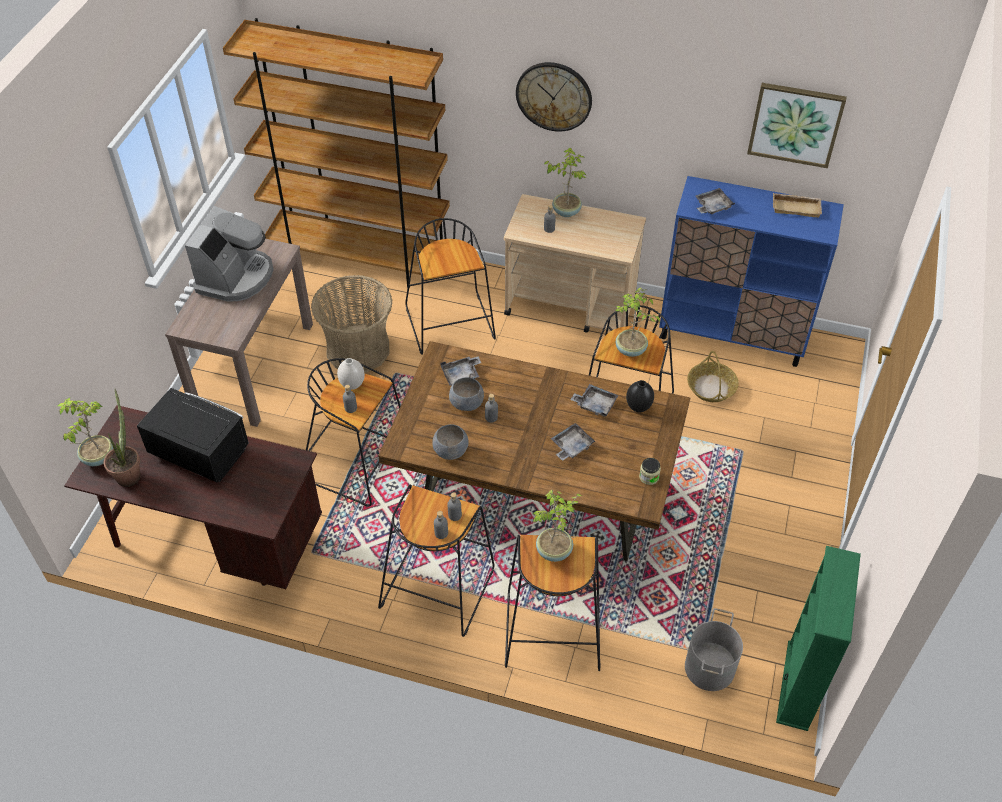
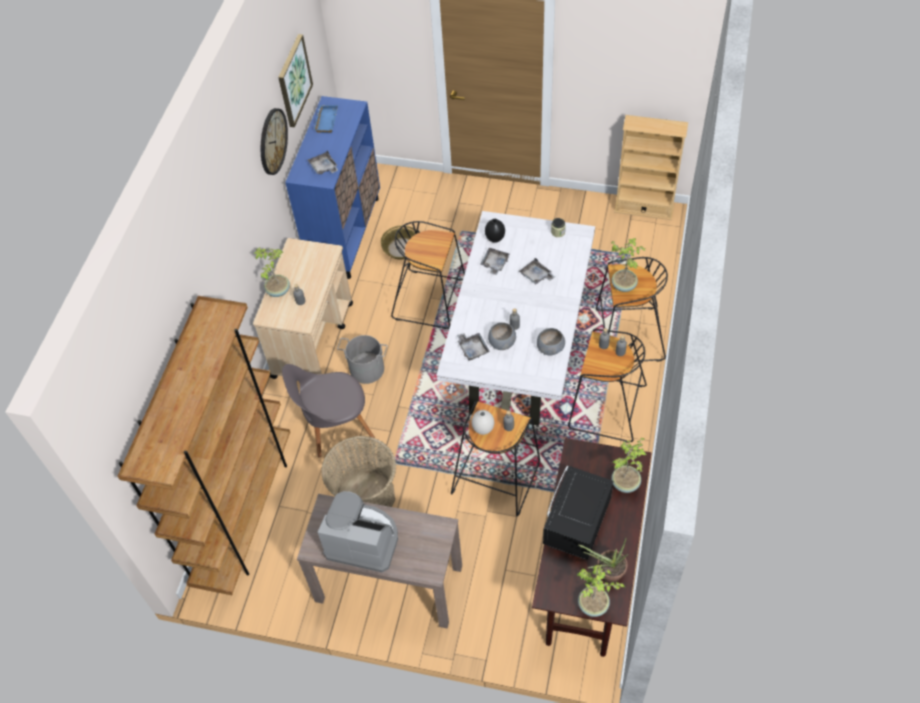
camera: 90 degrees left, 5 degrees up
(451, 325) = (335, 426): black stool -> grey chair
(536, 500) = (519, 352): brown dining table -> white dining table
(554, 96) = (232, 234): wall clock -> wall clock (272, 141)
(630, 350) = (432, 249): potted plant -> potted plant (626, 483)
(710, 668) = (640, 251): grey bucket -> grey bucket (367, 368)
(796, 207) = (325, 120): beige tray -> blue tray
(798, 685) = (643, 209): green bookcase -> beige bookcase

